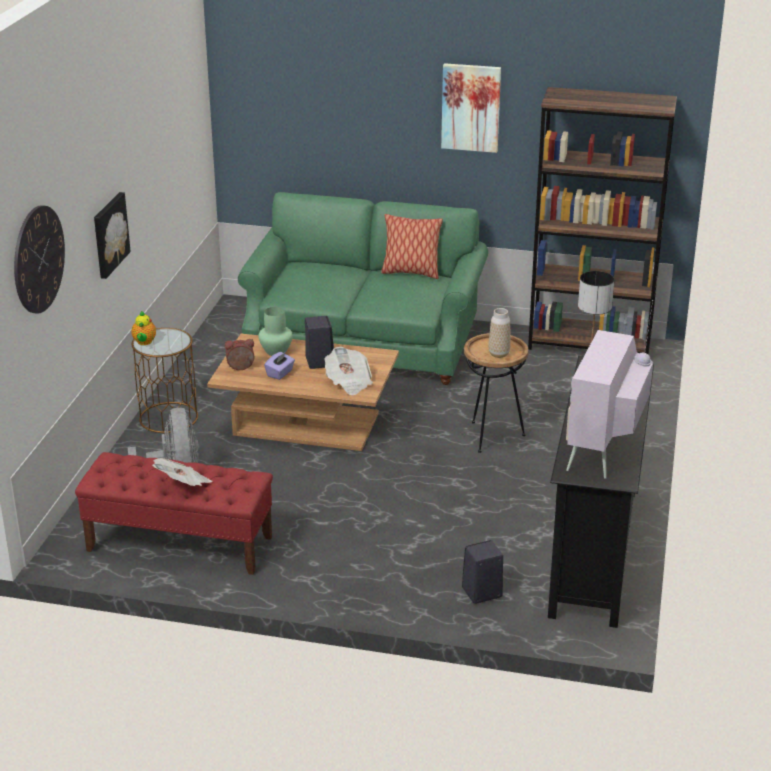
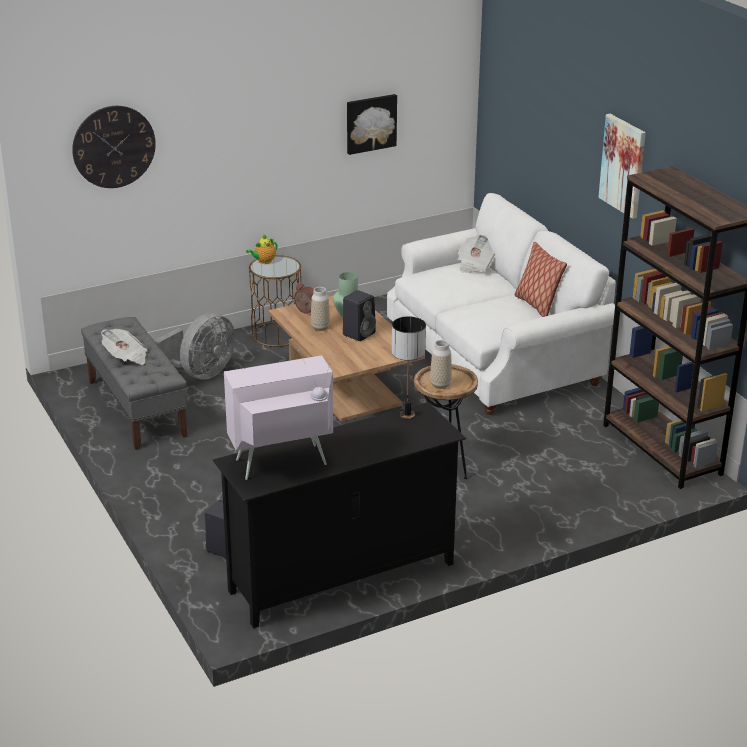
camera: 50 degrees right, 0 degrees up
(109, 234) = (242, 159): picture -> picture (370, 123)
(179, 544) = (136, 408): red bench -> grey bench
(280, 373) = (320, 327): purple tissue box -> vase
(348, 382) = (346, 356): newspaper -> newspaper (475, 265)
(364, 342) = (493, 355): green sofa -> white sofa

